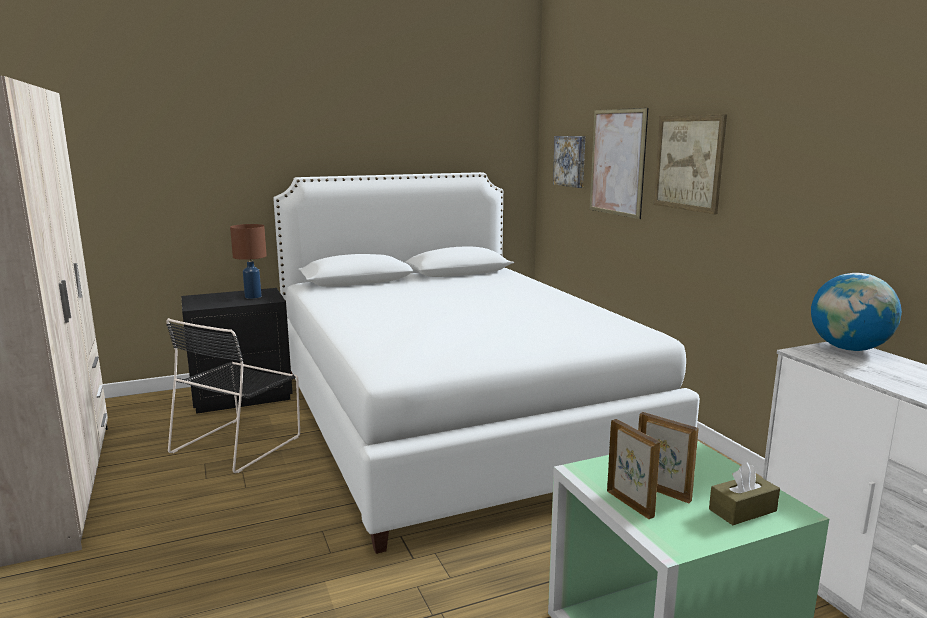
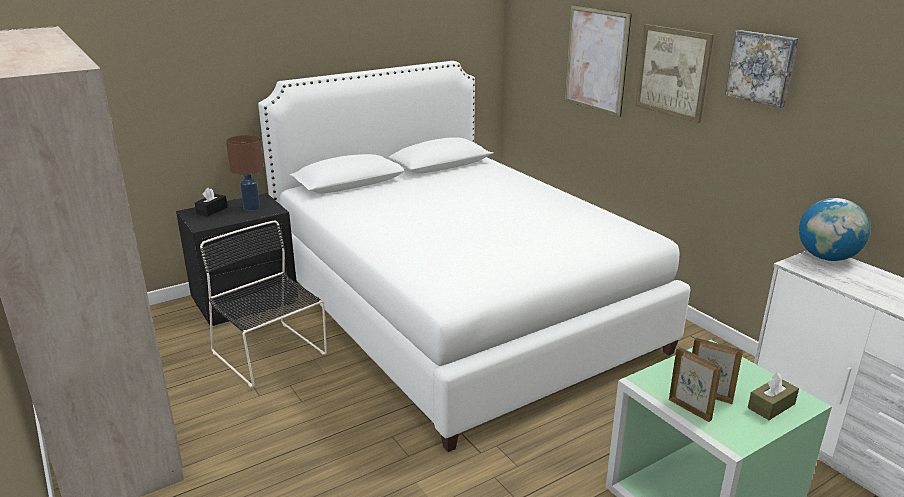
camera: 10 degrees left, 10 degrees up
(214, 297) = (212, 210): none -> black tissue box
(239, 443) = (271, 355): black chair -> black chair turned 120 degrees clockwise
(571, 161) = (543, 50): picture -> picture (762, 67)

